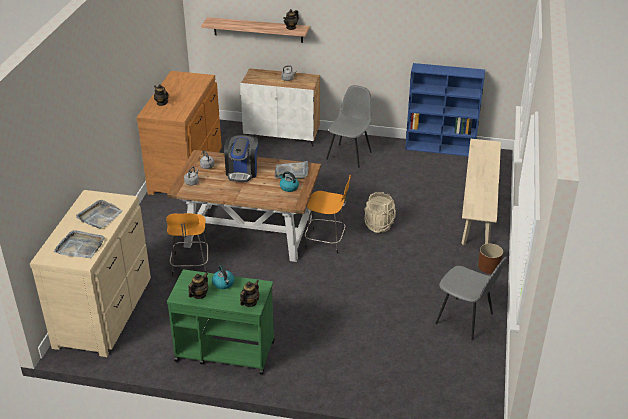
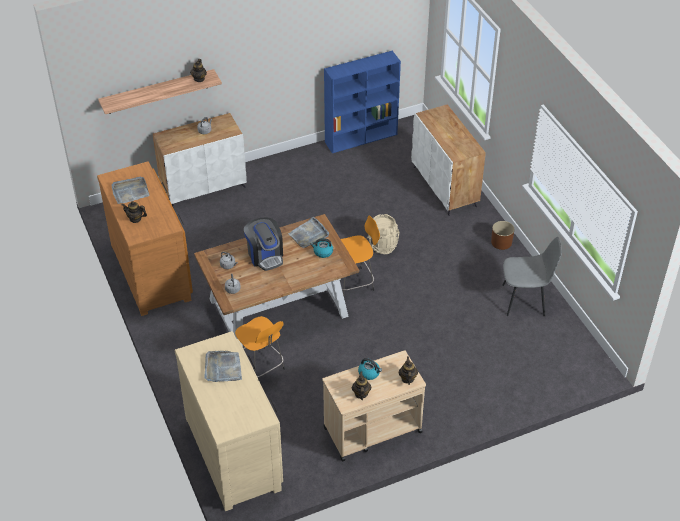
camera: 35 degrees left, 10 degrees up
(80, 246) = (242, 405): grey tray -> grey tray (130, 191)
(224, 351) = (371, 430): green cart -> beige cart
(349, 155) = (288, 182): grey chair -> none
(478, 207) = (445, 186): beige bench -> white cabinet

